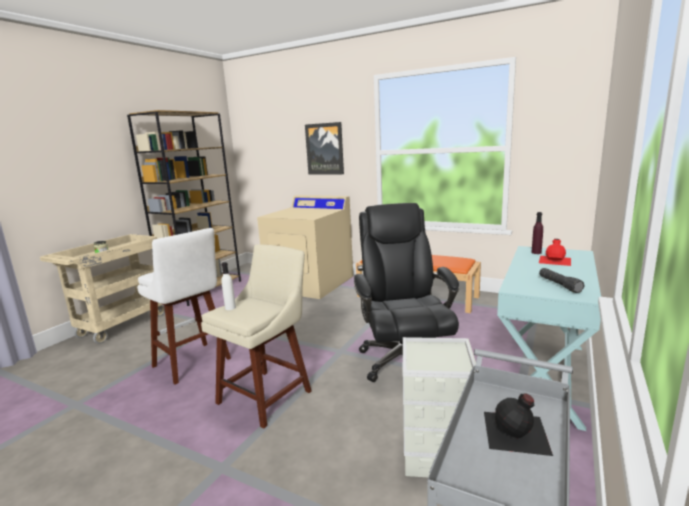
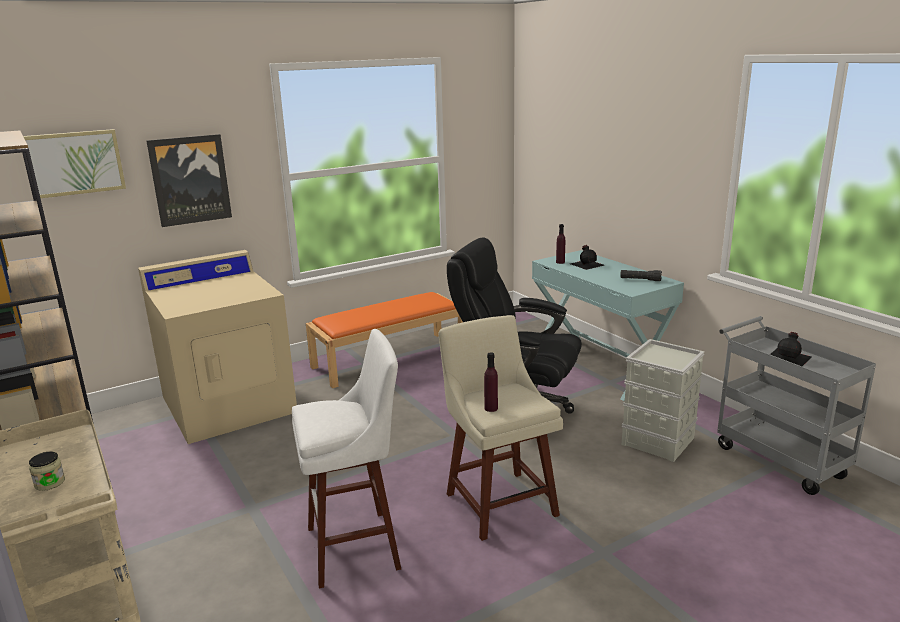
camera: 60 degrees left, 5 degrees up
(230, 308) = (491, 408): white bottle -> purple bottle
(276, 135) = (74, 163): none -> picture
(555, 260) = (587, 264): red bottle -> black bottle

